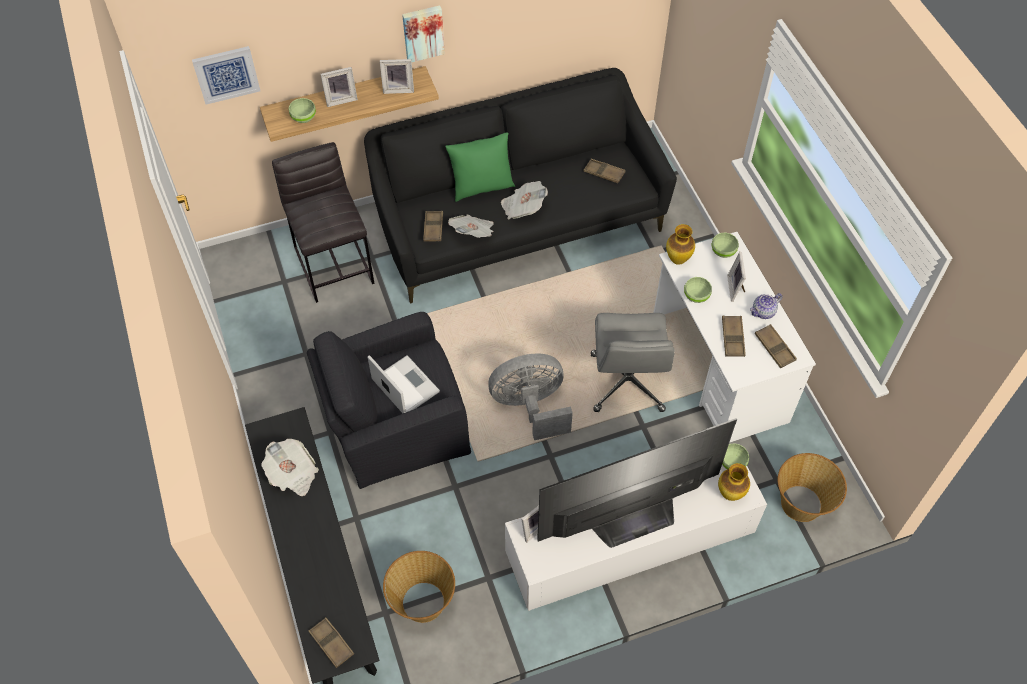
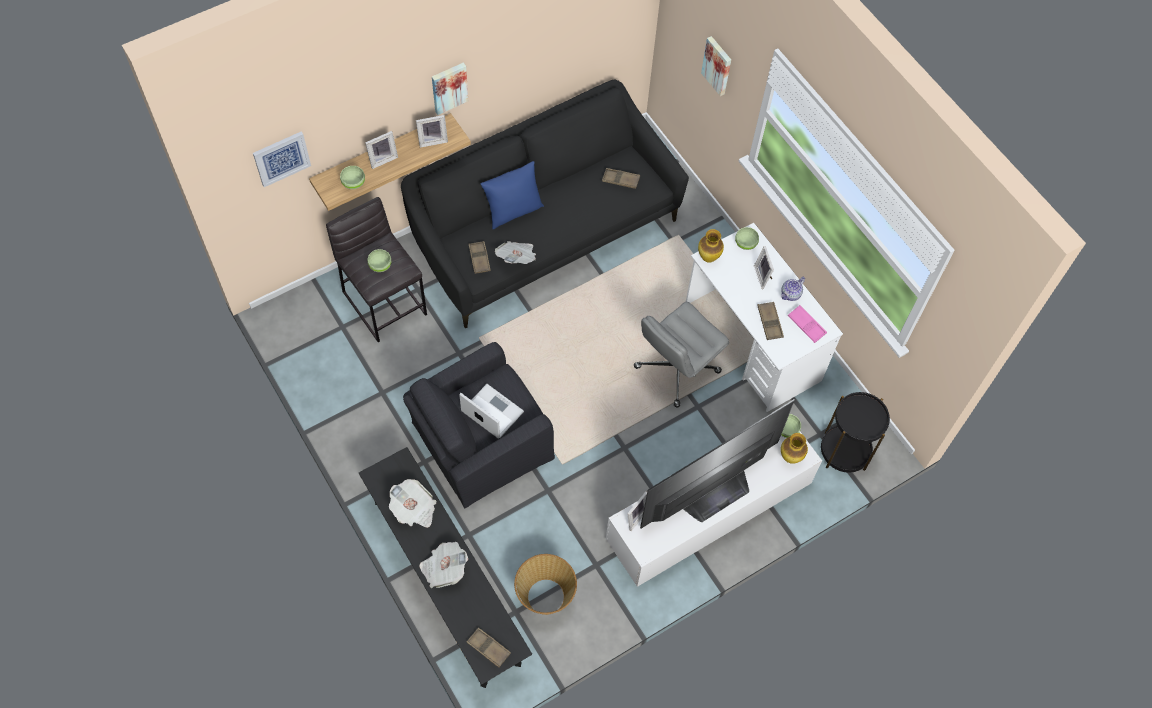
camera: 15 degrees left, 5 degrees up
(481, 187) = (513, 211): green pillow -> blue pillow
(523, 208) = (556, 226): newspaper -> newspaper (443, 569)
(530, 407) = (597, 406): grey fan -> none
(627, 383) = (676, 370): grey office chair -> grey office chair turned 60 degrees clockwise
(696, 297) = (731, 290): green bowl -> green bowl (380, 266)
(721, 51) = (718, 65): none -> picture
(774, 348) = (806, 325): brown tray -> pink tray
(801, 504) = (845, 451): basket -> black side table

